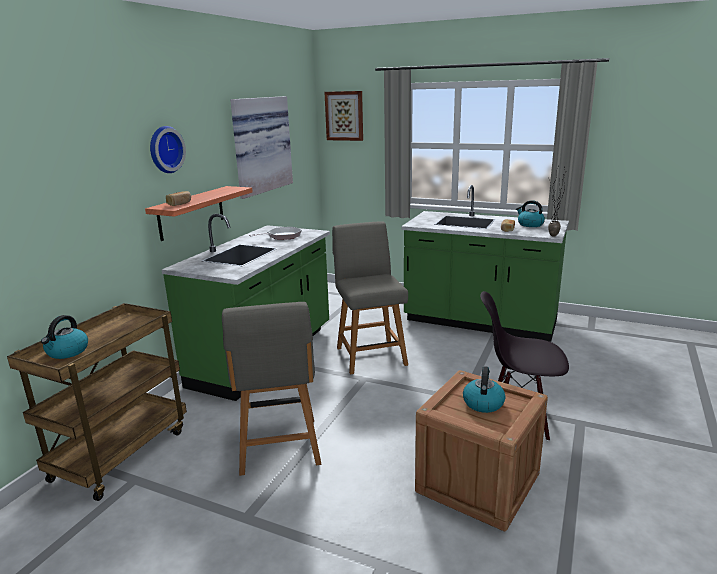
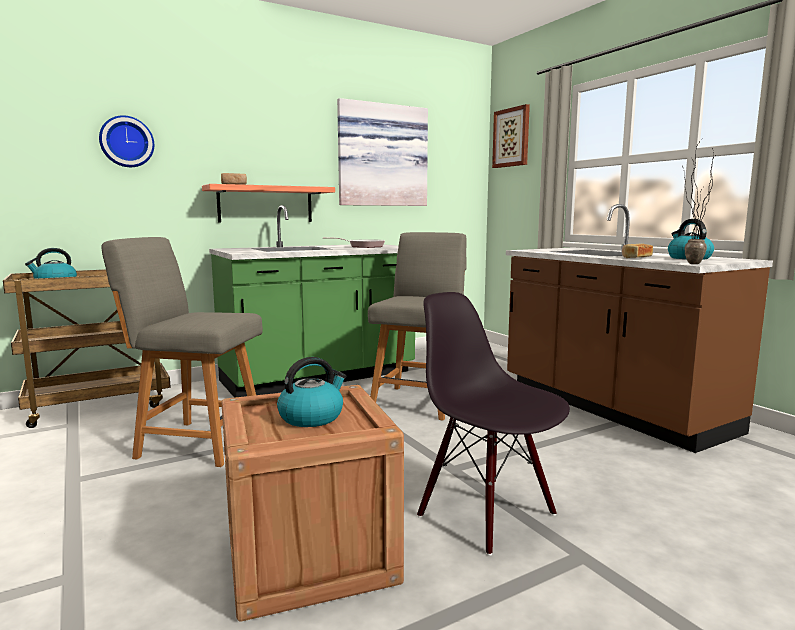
camera: 35 degrees right, 10 degrees down
(164, 149) = (237, 134): wall clock -> wall clock (126, 142)
(279, 448) = (197, 442): grey chair -> grey chair turned 75 degrees clockwise
(479, 322) = (611, 407): green counter -> brown counter

